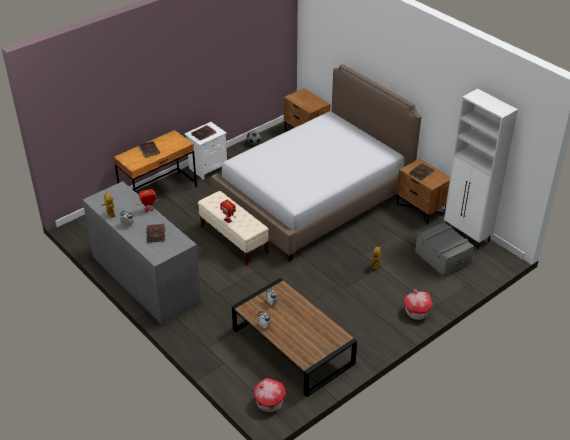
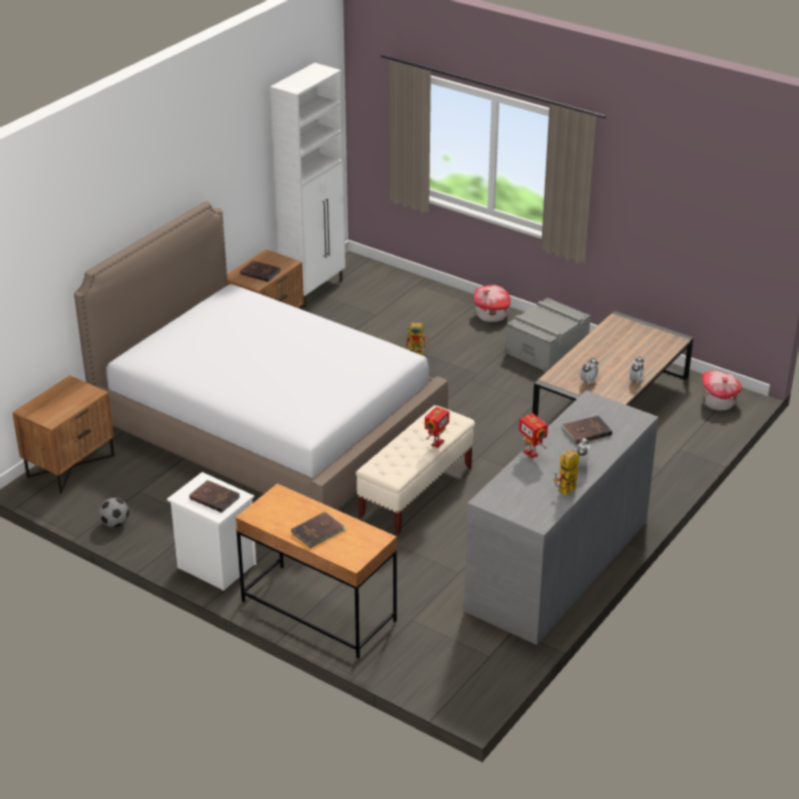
camera: 105 degrees left, 5 degrees down
(442, 257) = (372, 305): grey storage box -> grey storage box (547, 349)

